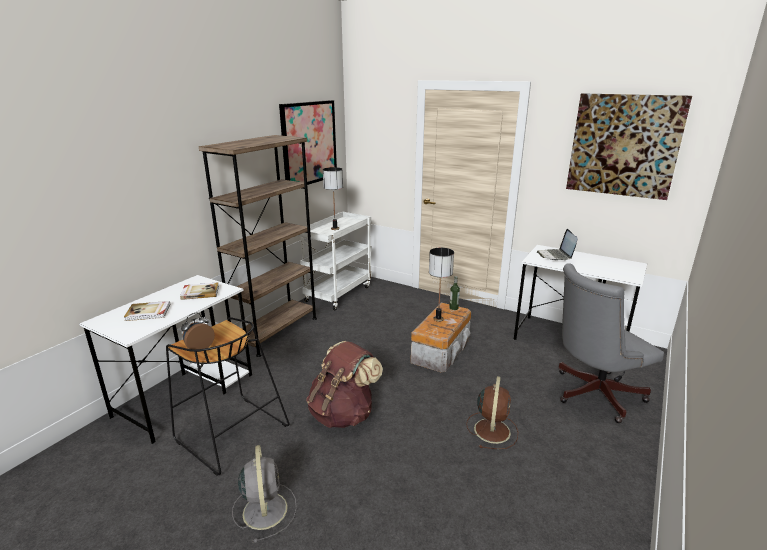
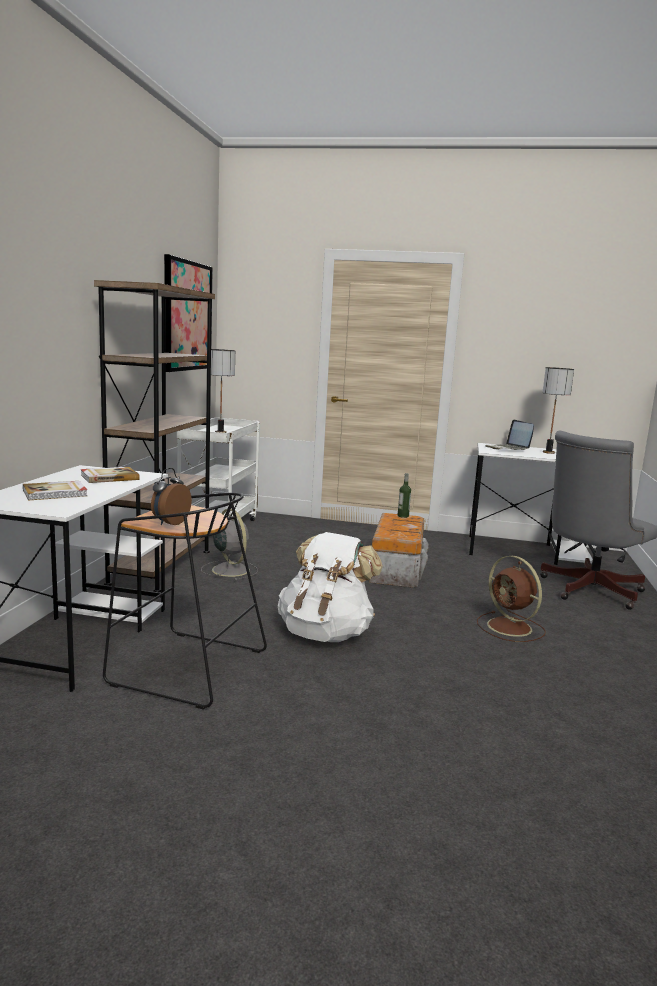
camera: 20 degrees left, 10 degrees down
(265, 509) = (301, 729): grey fan -> grey fan (229, 569)
(343, 414) = (326, 633): brown backpack -> white backpack
(438, 319) = (394, 525): table lamp -> table lamp (548, 452)
(492, 429) = (511, 628): brown fan -> brown fan turned 150 degrees clockwise
(623, 146) = (568, 324): picture -> none

